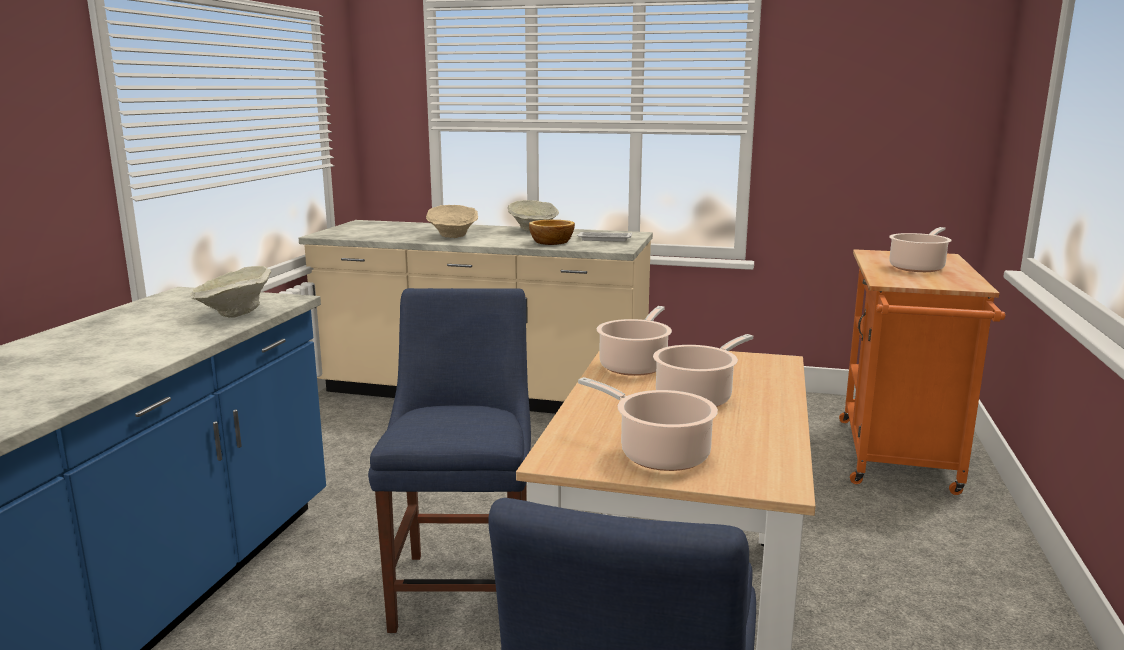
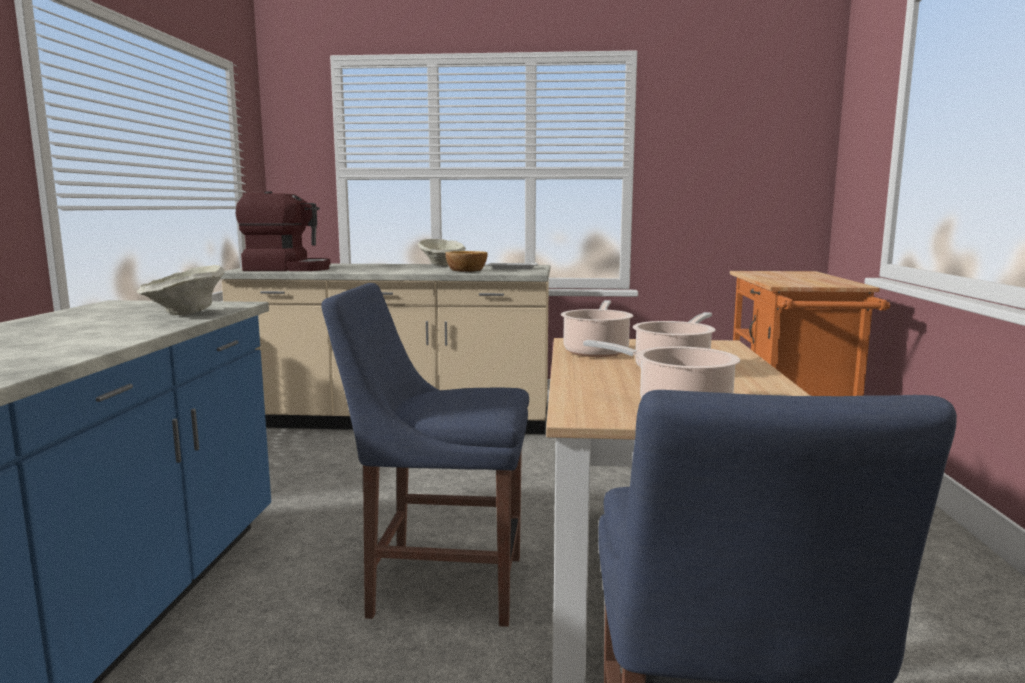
camera: 10 degrees left, 5 degrees down
(370, 233) = (287, 269): none -> coffee machine
(453, 236) = (370, 269): beige bowl -> none
(465, 586) = (438, 584): blue chair -> blue chair turned 75 degrees counterclockwise
(918, 267) = (796, 277): cooking pot -> none

